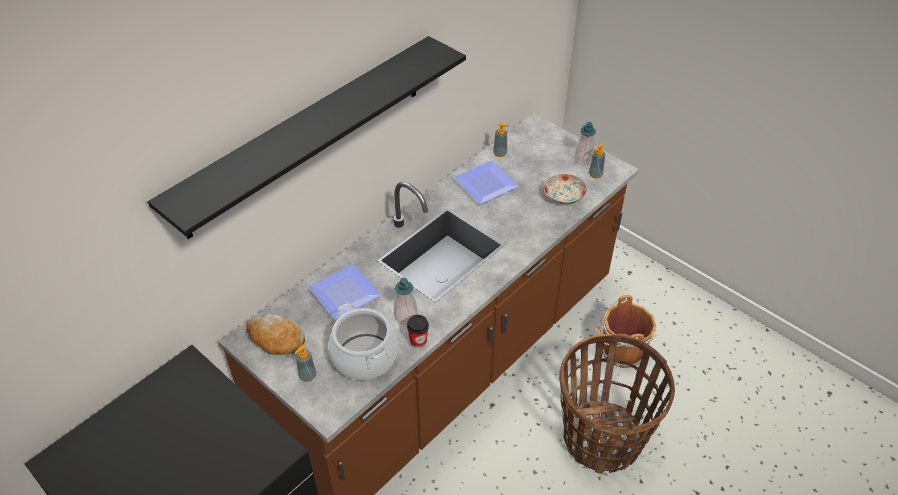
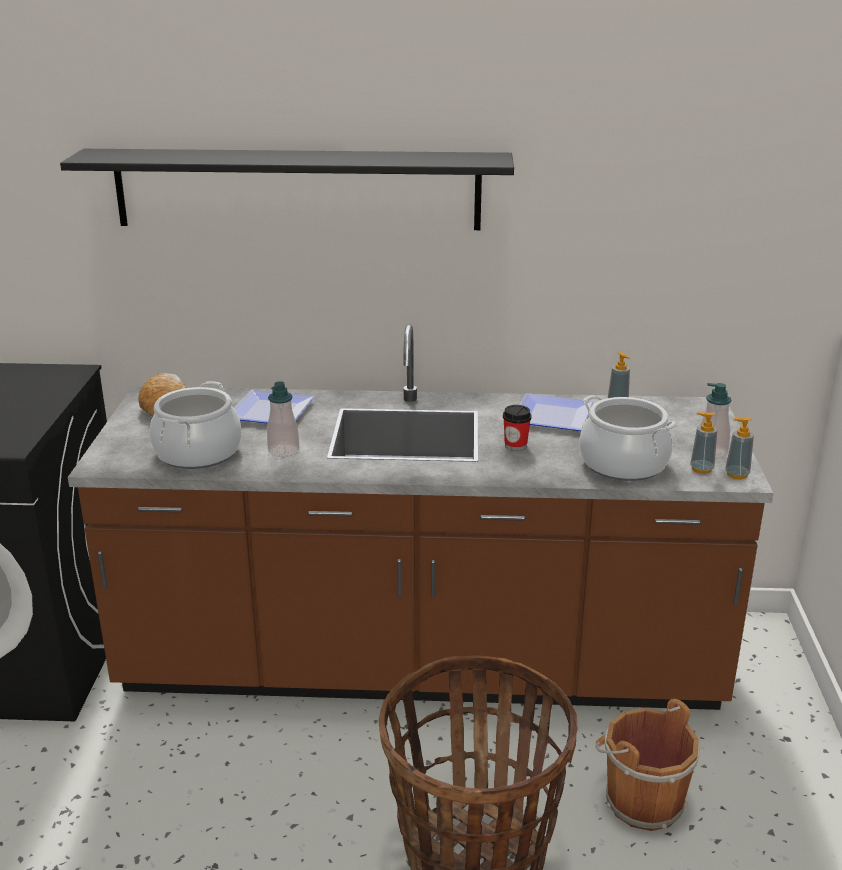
camera: 50 degrees right, 20 degrees down
(307, 375) = (138, 437): soap dispenser -> soap dispenser (736, 474)
(418, 341) = (257, 470): cup -> cup (515, 446)
(564, 196) = (623, 464): plate -> cooking pot

